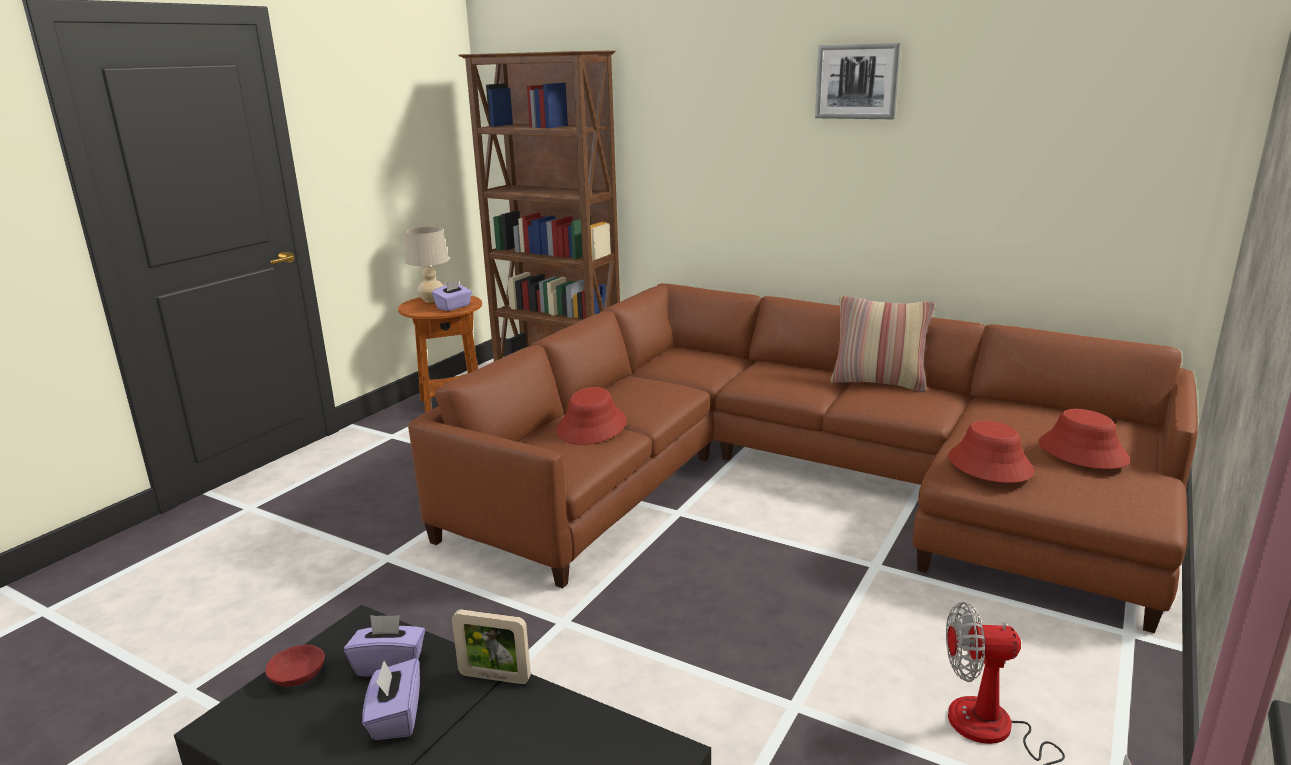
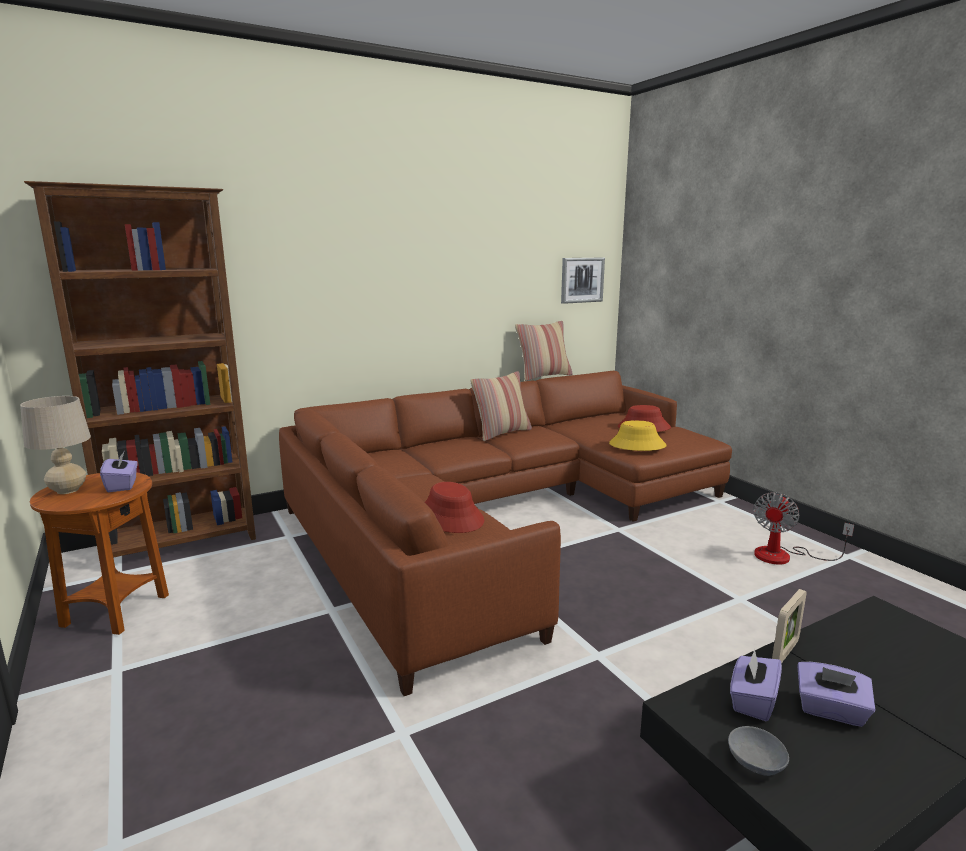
camera: 60 degrees left, 5 degrees down
(297, 677) = (758, 762): red bowl -> grey bowl
(857, 81) = (433, 229): picture -> picture (582, 280)
(989, 464) = (637, 445): red hat -> yellow hat
(1013, 322) = (543, 376): none -> pillow

